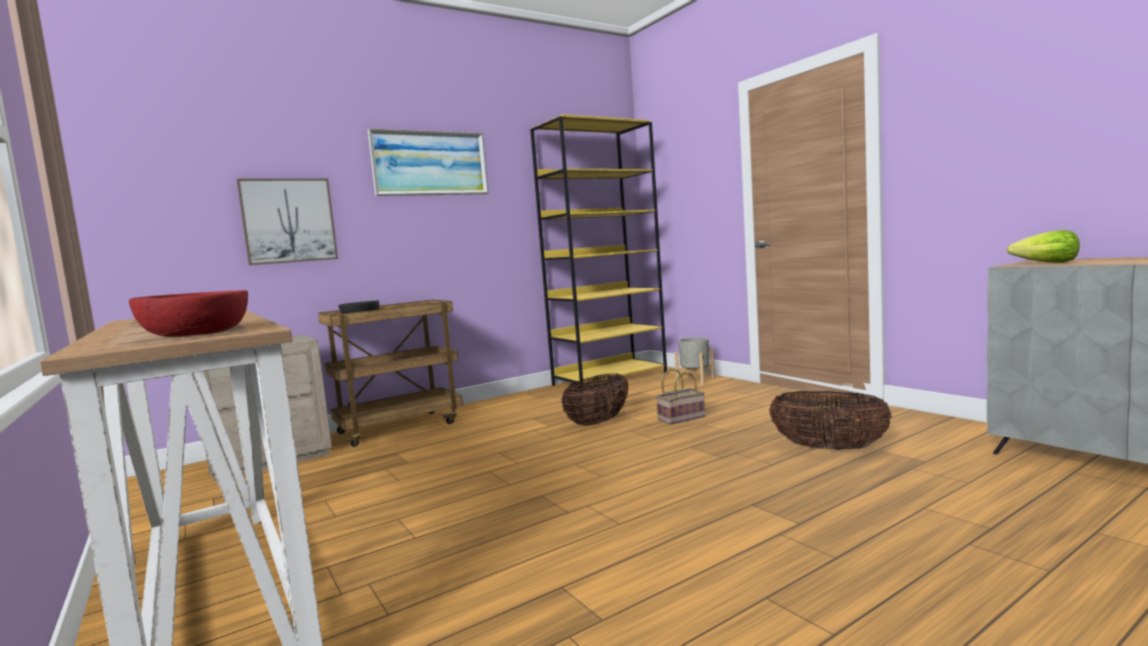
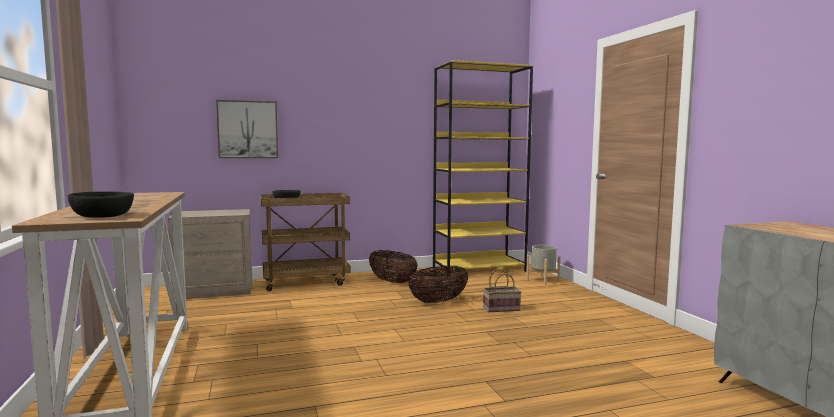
camera: 15 degrees right, 0 degrees up
(197, 333) = (103, 216): red bowl -> black bowl
(430, 163) = (352, 92): picture -> none
(829, 448) = (588, 352): basket -> basket (392, 282)
(1046, 263) = (774, 228): lettuce -> none

